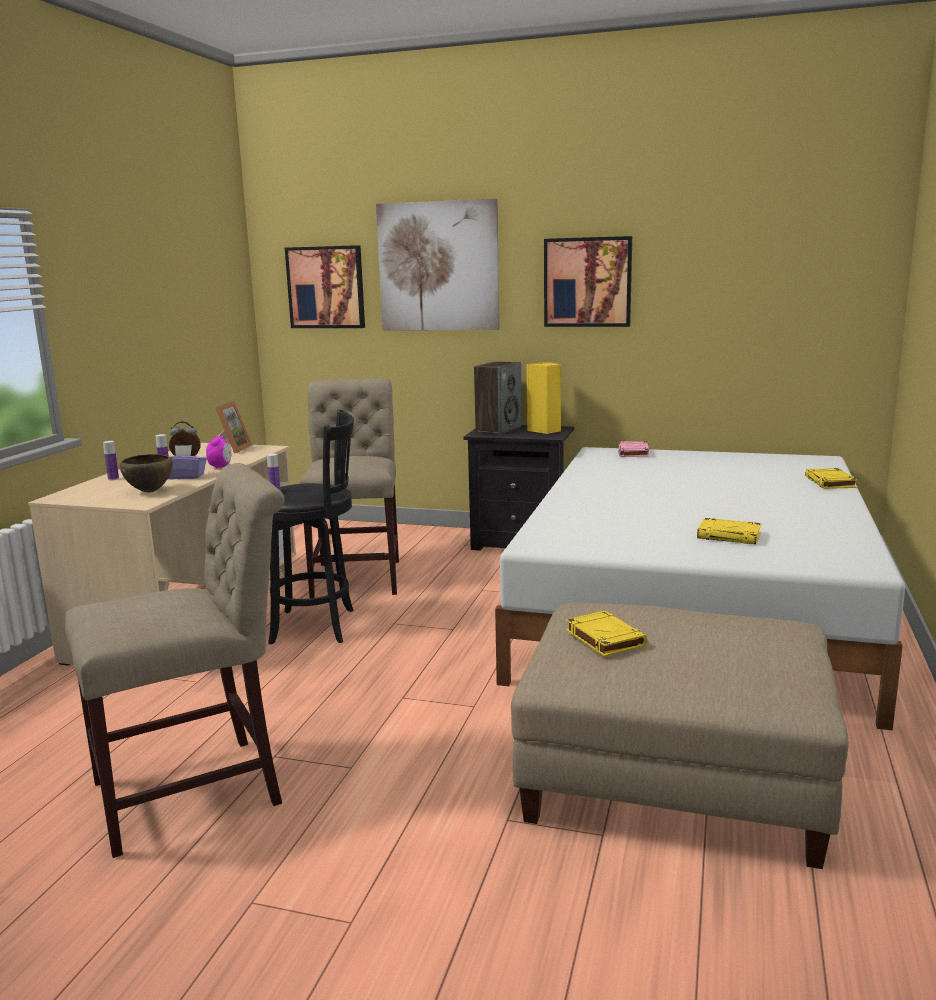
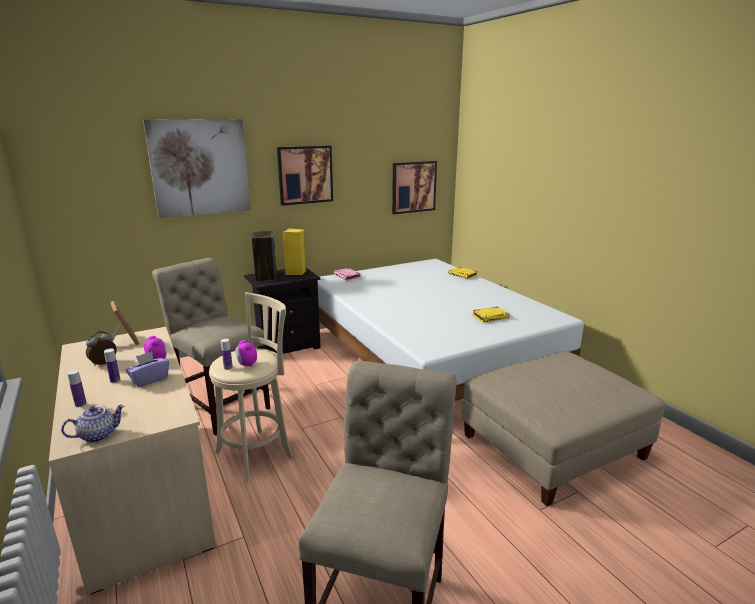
camera: 45 degrees left, 5 degrees up
(79, 498) = (98, 435): none -> teapot
(150, 491) = (155, 404): brown bowl -> none
(295, 493) = (247, 364): none -> alarm clock
(318, 626) = (257, 452): black stool -> beige stool
(326, 287) = (99, 188): picture -> picture (413, 187)
(604, 638) = (533, 392): yellow book -> none

